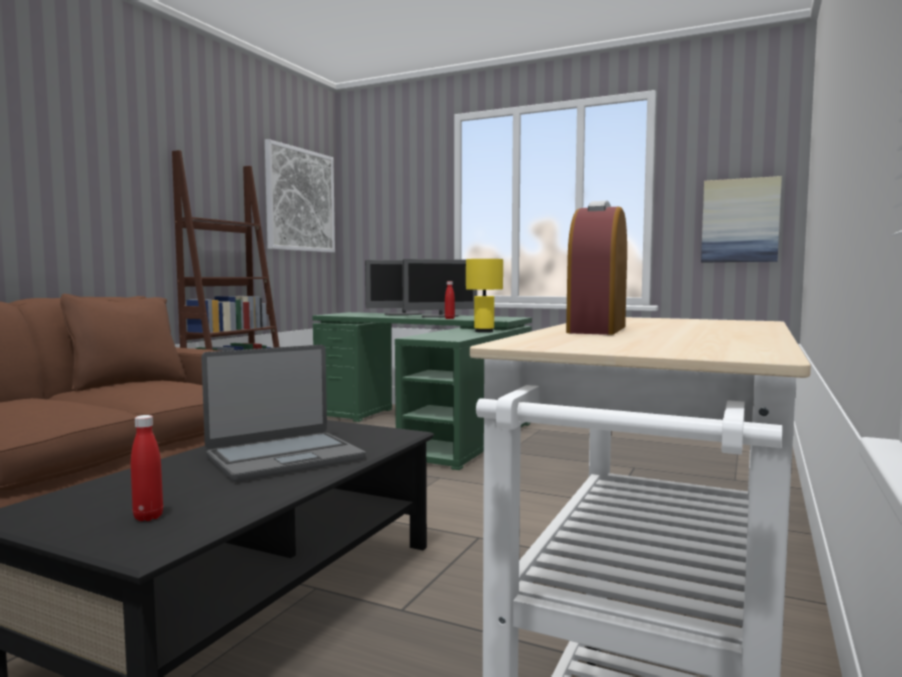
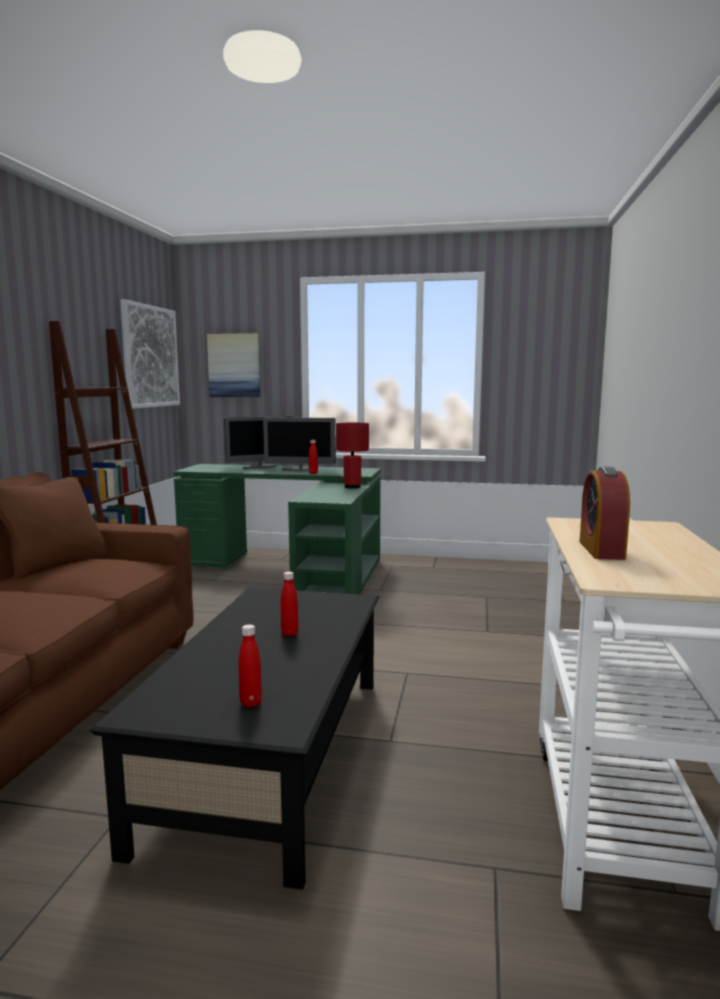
camera: 15 degrees left, 5 degrees up
(284, 458) = (289, 634): laptop -> red bottle
(440, 316) = (299, 470): monitor -> monitor turned 45 degrees clockwise
(484, 331) = (352, 487): yellow table lamp -> red table lamp
(740, 220) = (552, 387): picture -> picture (234, 365)

